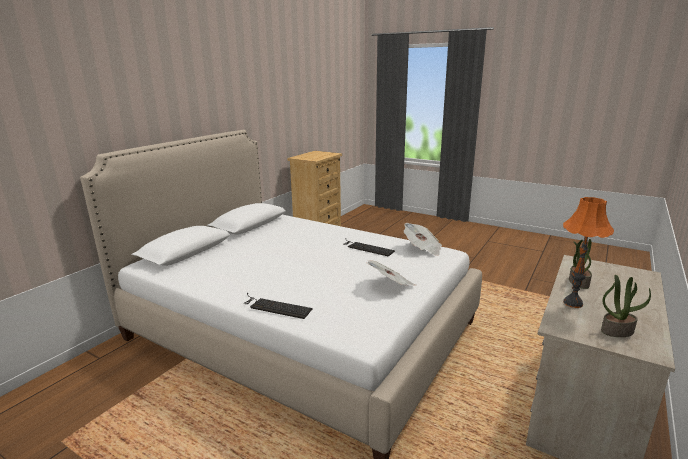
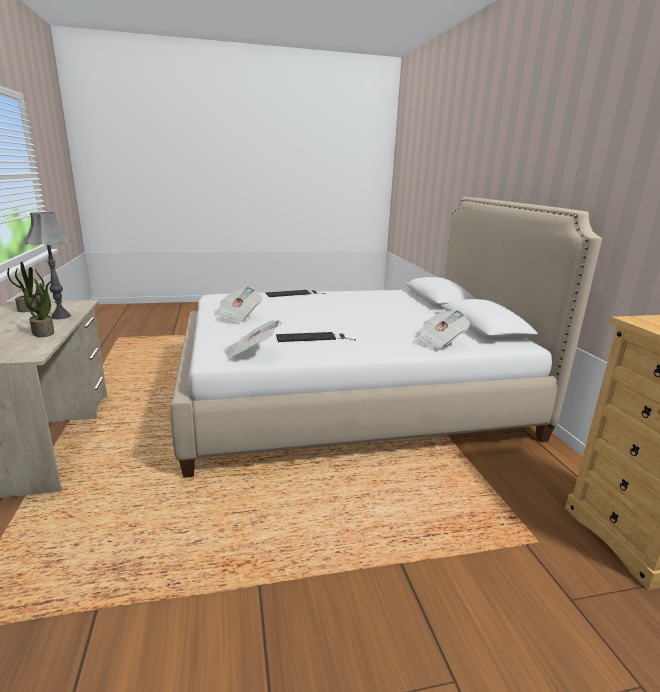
camera: 135 degrees right, 0 degrees up
(303, 225) = (438, 342): none -> newspaper
(573, 303) = (61, 316): orange table lamp -> grey table lamp

